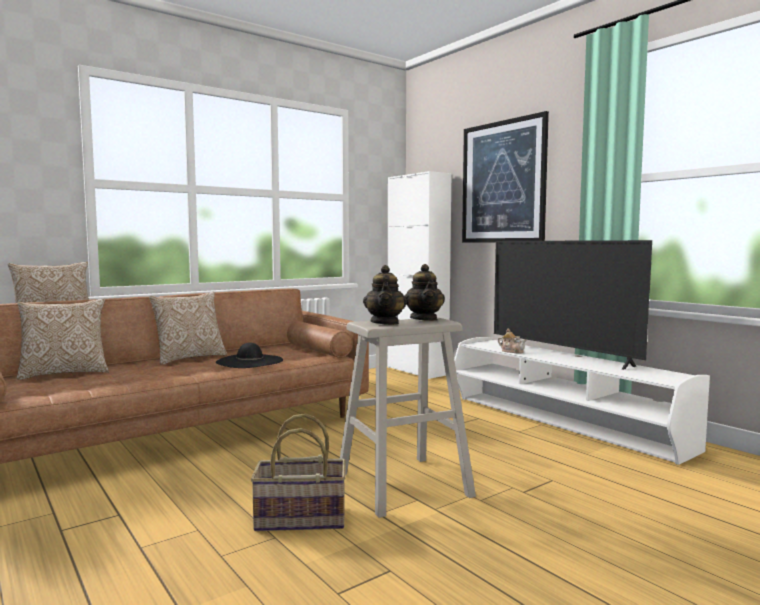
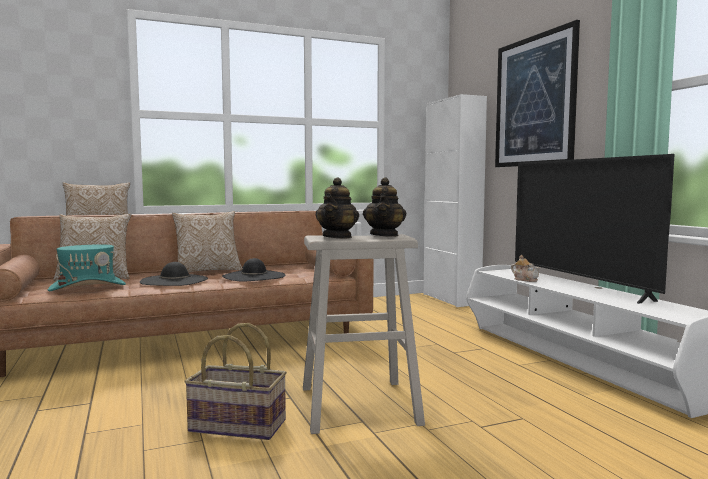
camera: 15 degrees right, 0 degrees up
(73, 385) = (88, 287): none -> turquoise hat
(167, 371) = (174, 280): none -> black hat

